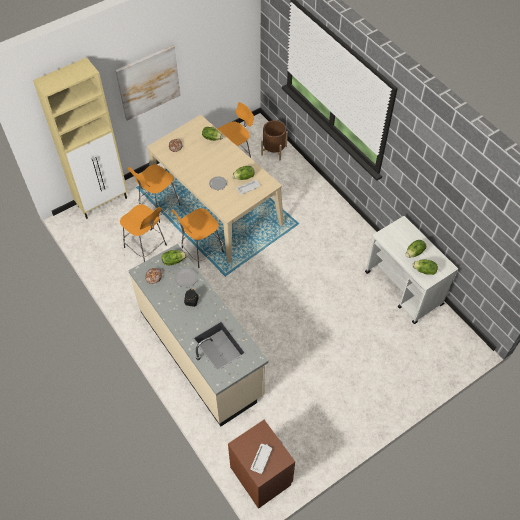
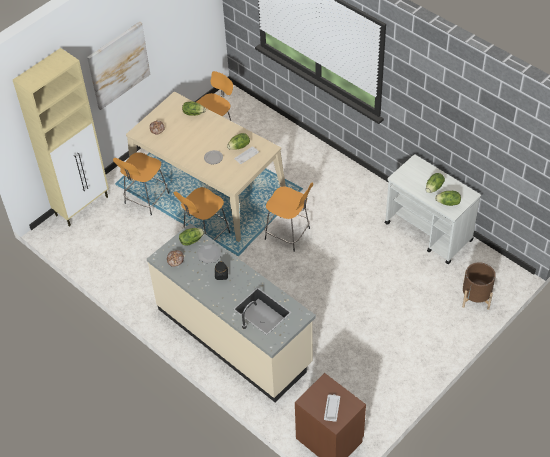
camera: 10 degrees left, 5 degrees down
(146, 247) = (144, 243): orange stool -> orange stool (289, 234)
(274, 150) = (255, 118): brown planter -> brown planter (475, 297)

